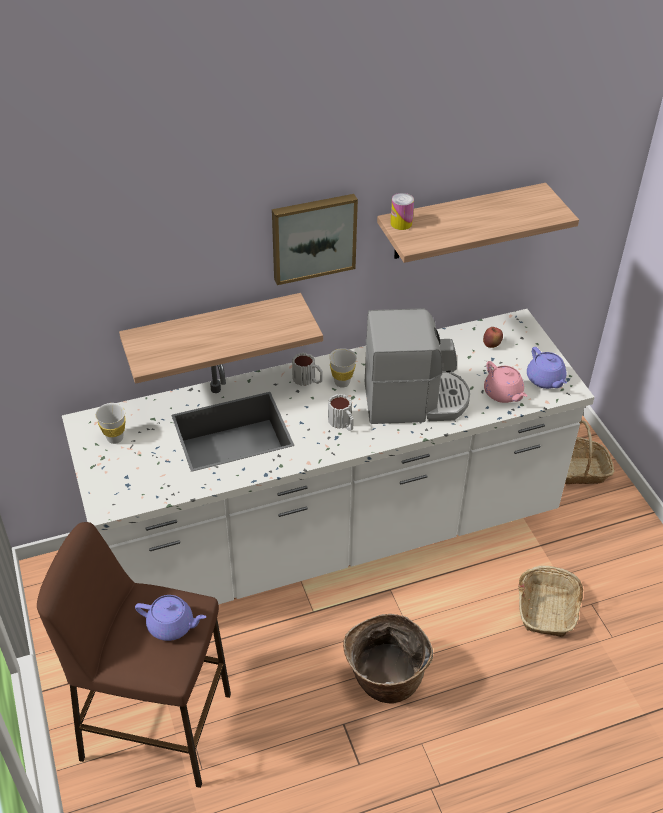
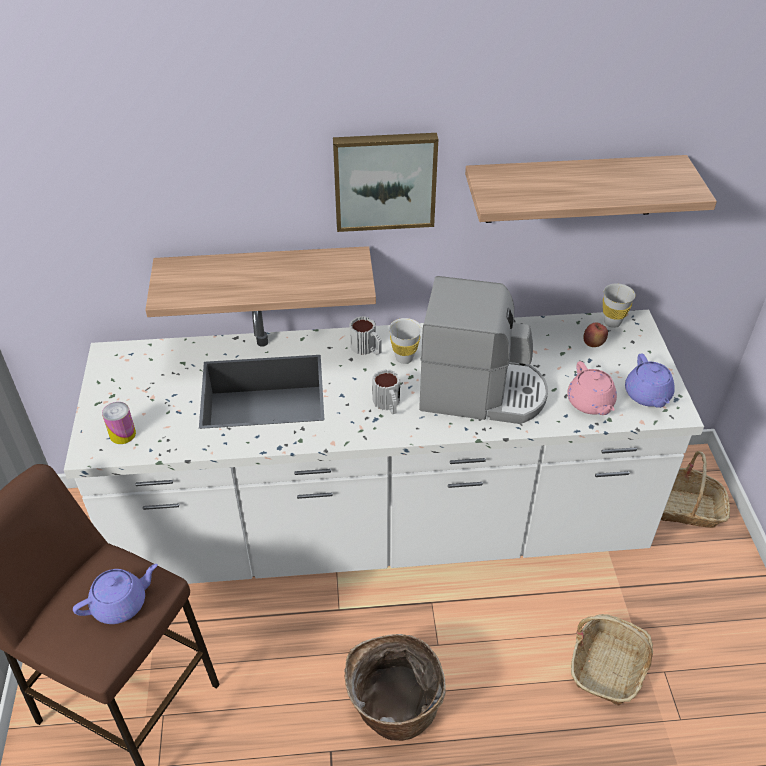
camera: 15 degrees right, 0 degrees up
(115, 438) = (134, 376): white cup -> white cup (612, 322)
(172, 625) = (121, 603): purple teapot -> purple teapot turned 60 degrees counterclockwise
(401, 223) = (490, 177): can -> can (122, 434)

